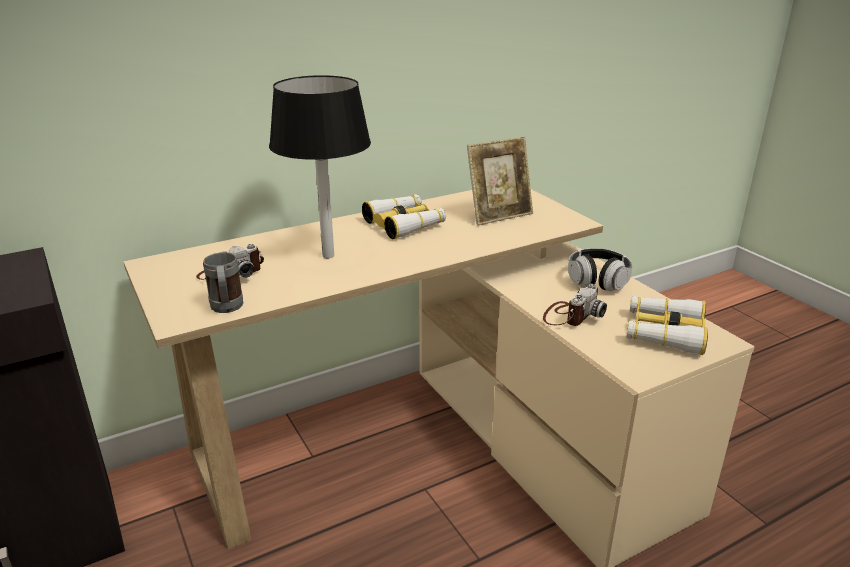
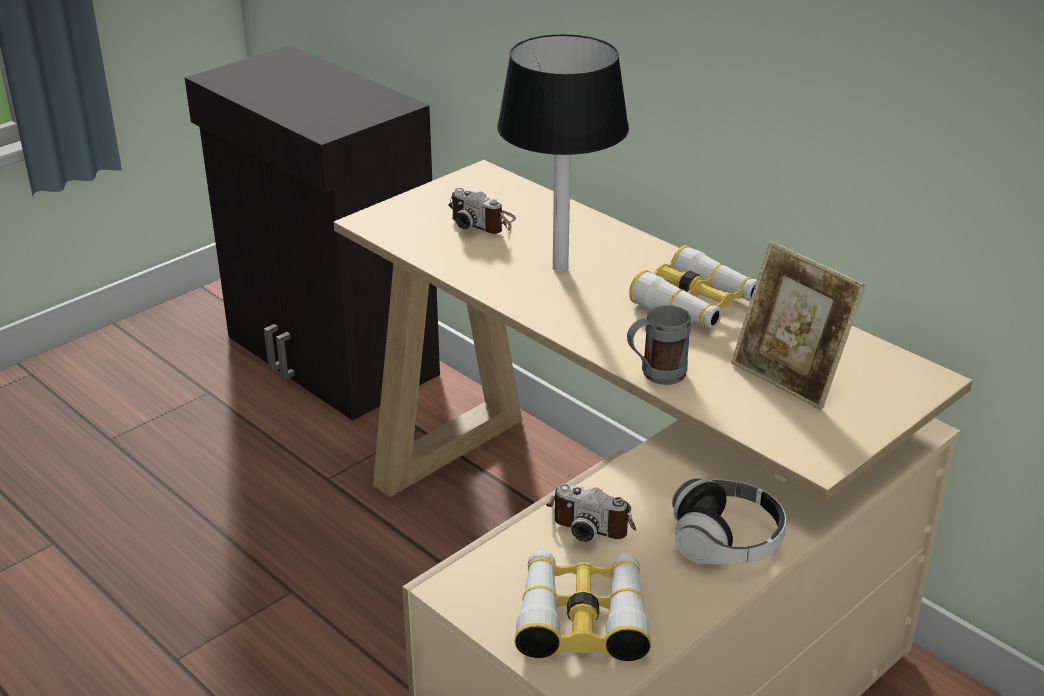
camera: 75 degrees right, 5 degrees up
(226, 309) = (402, 239): grey mug -> grey mug (655, 376)

